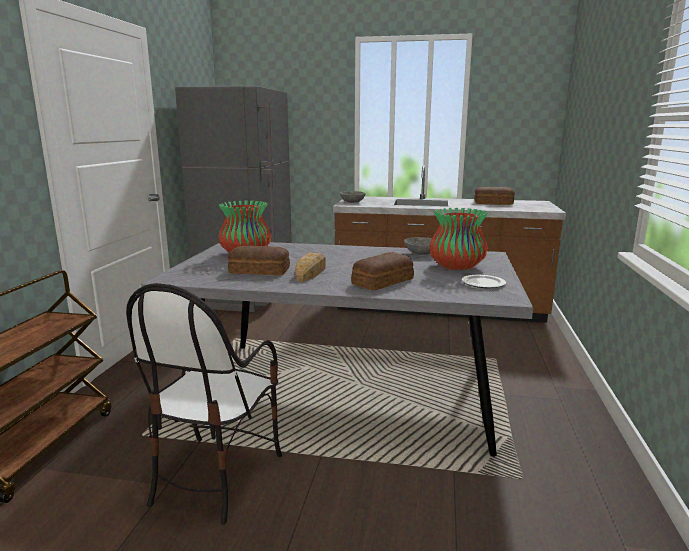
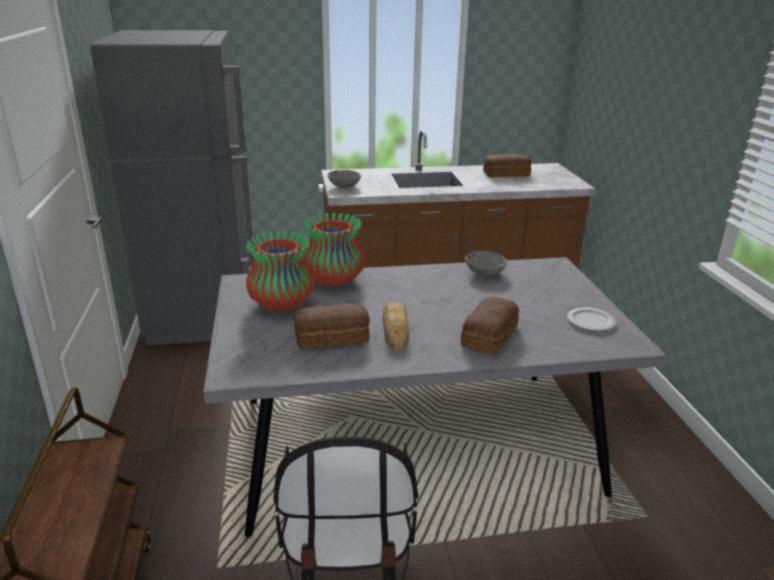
camera: 20 degrees left, 10 degrees up
(457, 267) = (542, 294): vase -> vase (334, 280)

